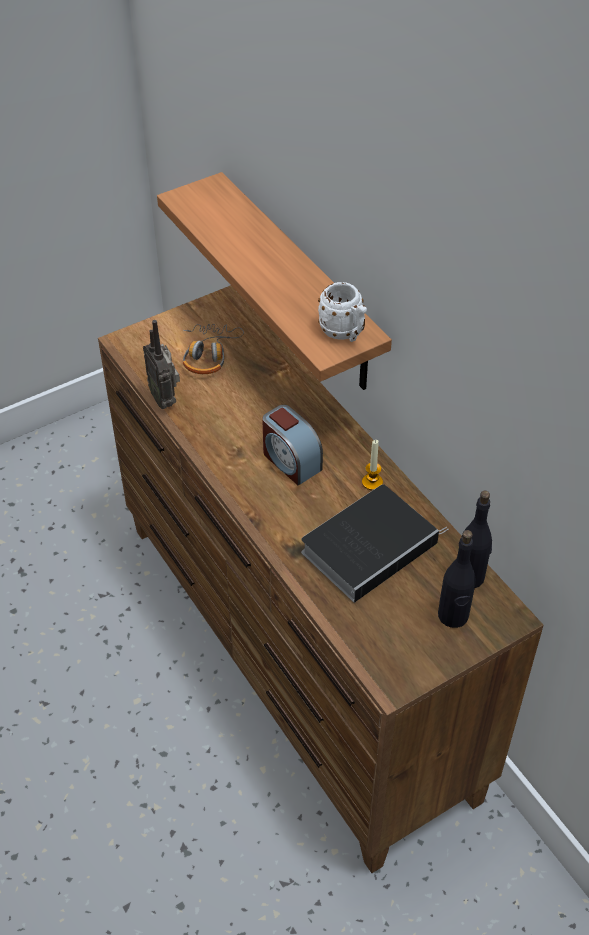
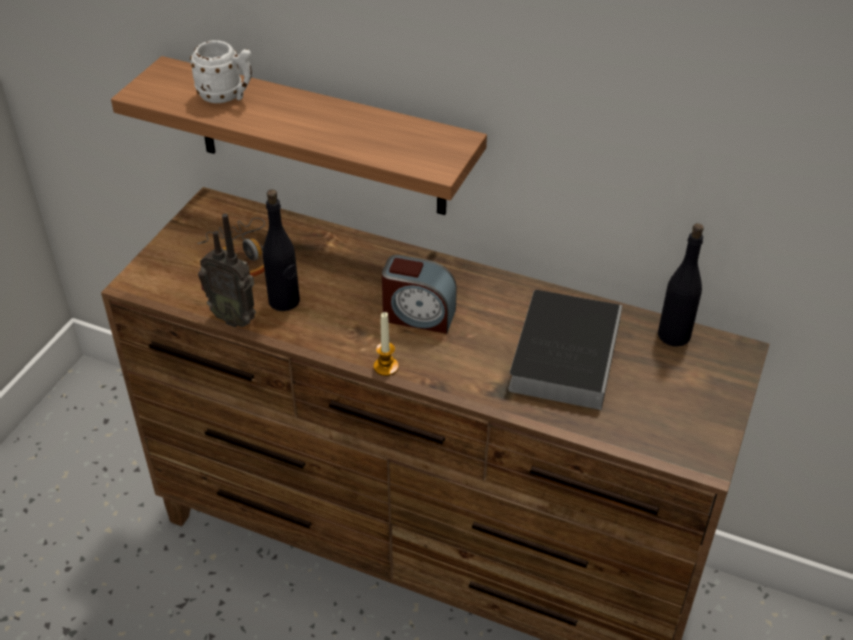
camera: 35 degrees left, 5 degrees down
(344, 333) = (439, 146): white mug -> white mug (227, 96)
(372, 482) = (512, 298): candle -> candle (386, 367)
(453, 616) = (694, 375): black bottle -> black bottle (284, 301)

